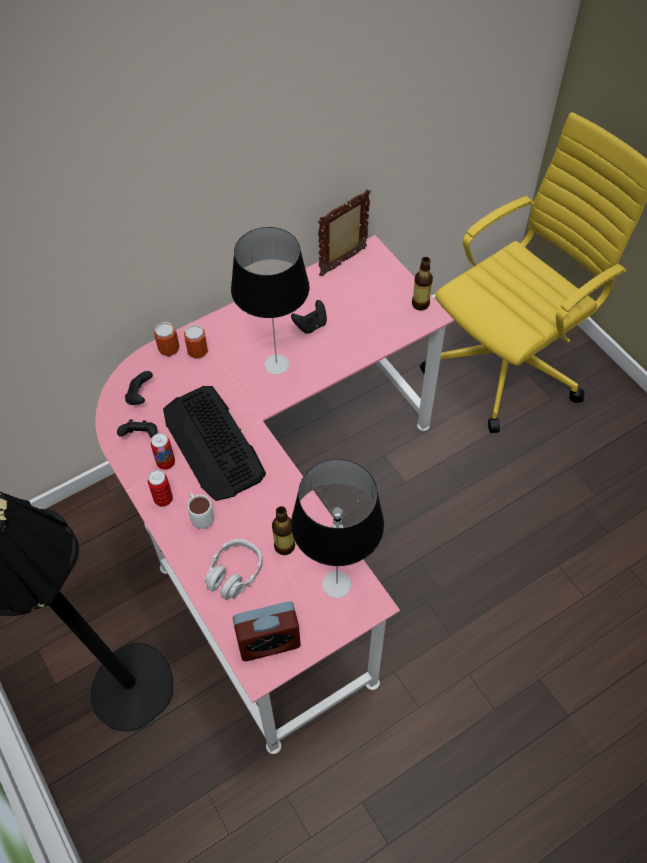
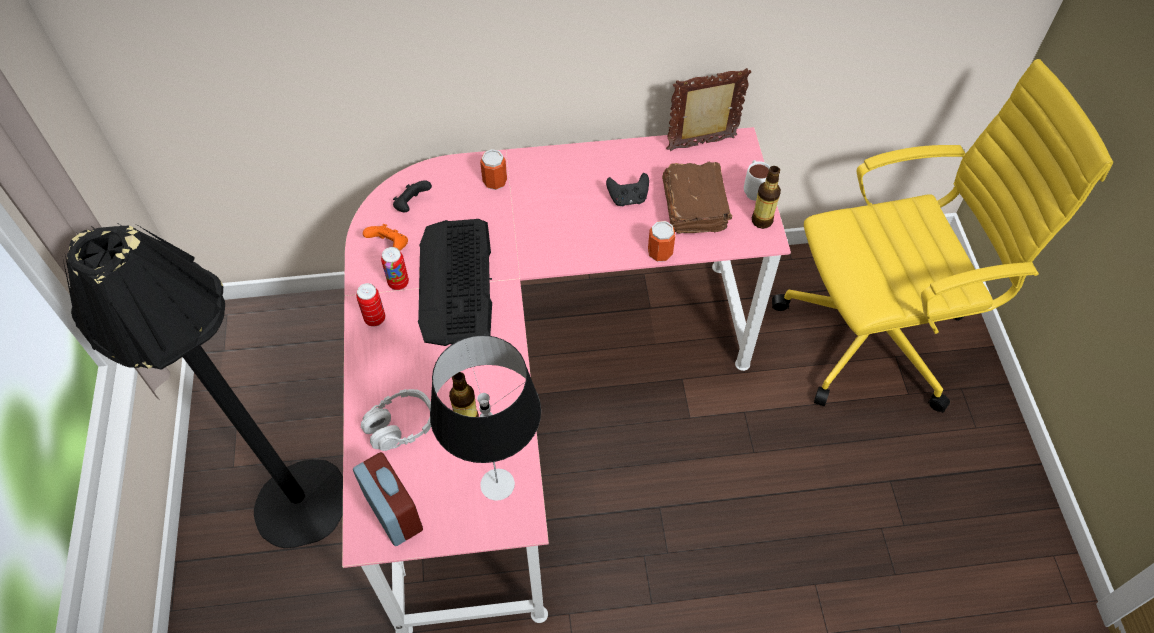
camera: 25 degrees right, 0 degrees up
(141, 436) = (390, 246): black game controller -> orange game controller
(169, 349) = (467, 168): can -> can (660, 253)
(201, 517) = (400, 353): white mug -> white mug (753, 190)
(269, 642) = (393, 513): alarm clock -> alarm clock turned 135 degrees counterclockwise
(277, 364) = (568, 226): table lamp -> none
(365, 312) = (695, 206): none -> brown book

